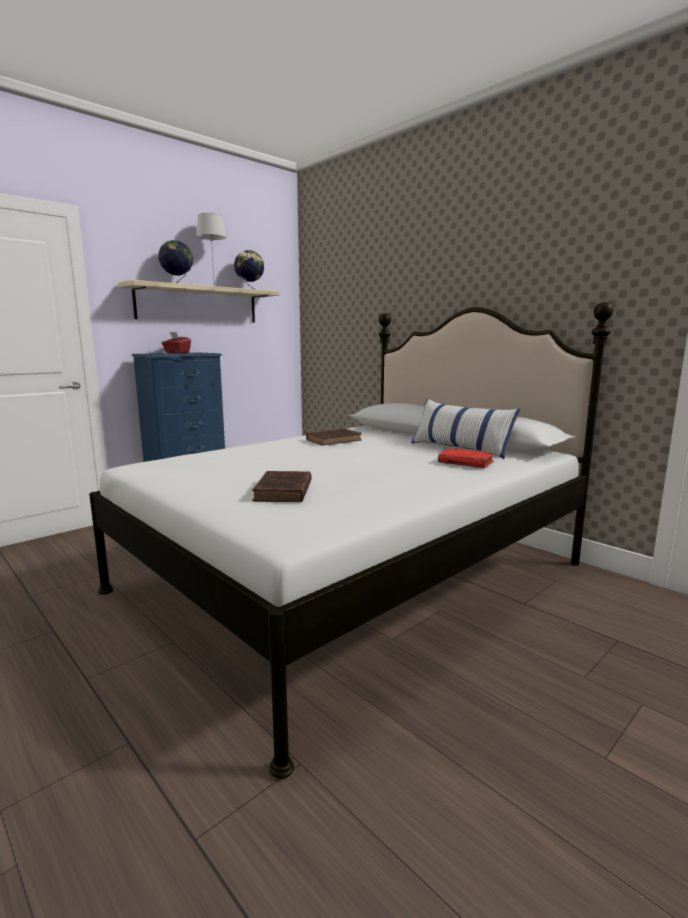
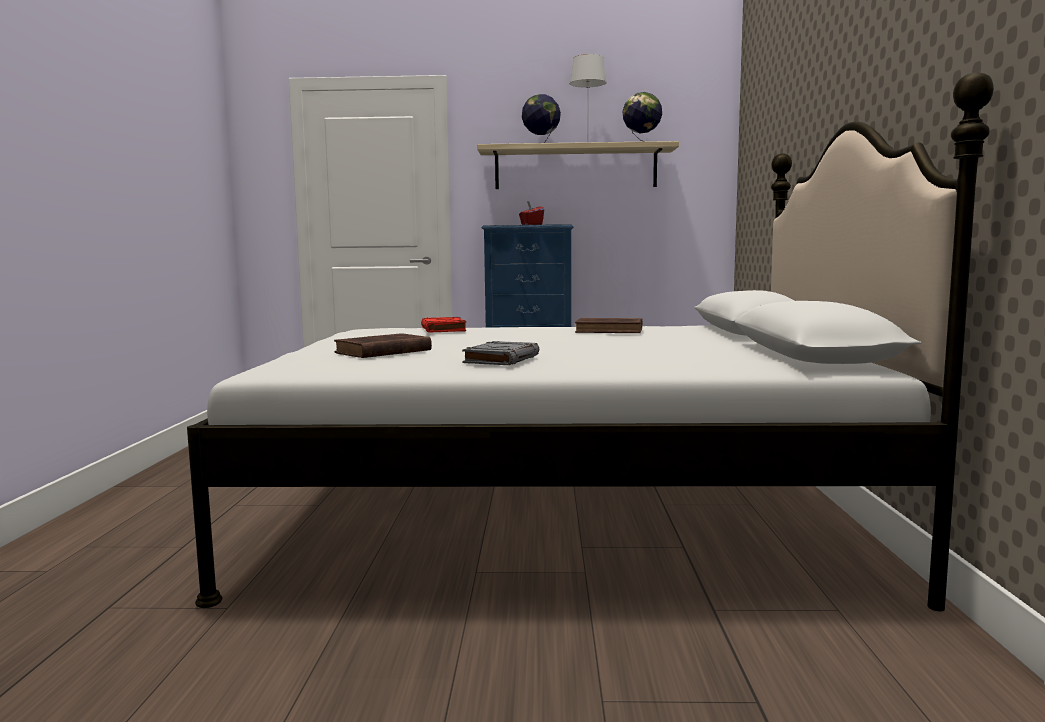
camera: 45 degrees right, 5 degrees down
(396, 481) = (501, 359): none -> grey book
(460, 449) = (734, 351): pillow -> none
(466, 462) = (665, 359): red book -> red book (443, 329)

